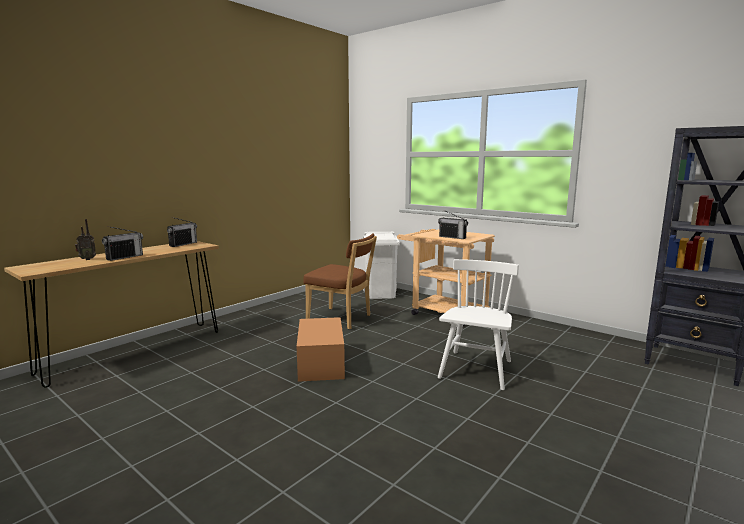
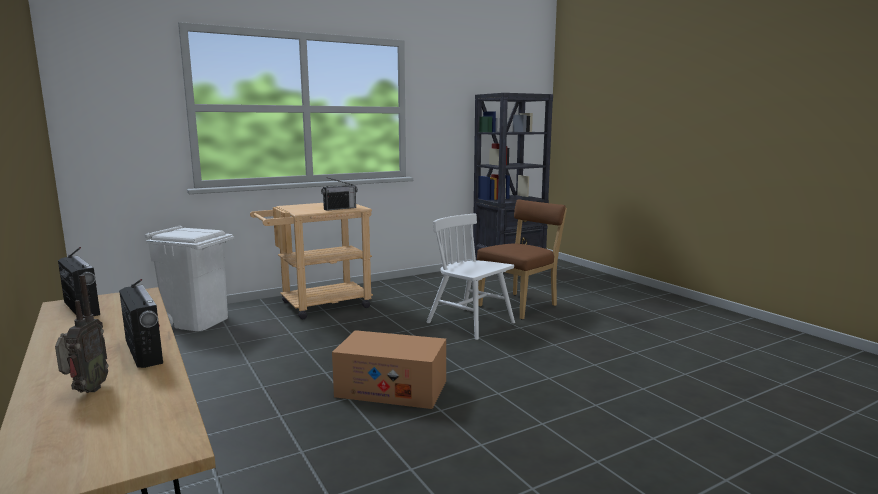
camera: 70 degrees left, 0 degrees up
(342, 319) = (258, 358): brown chair -> brown chair (520, 305)

